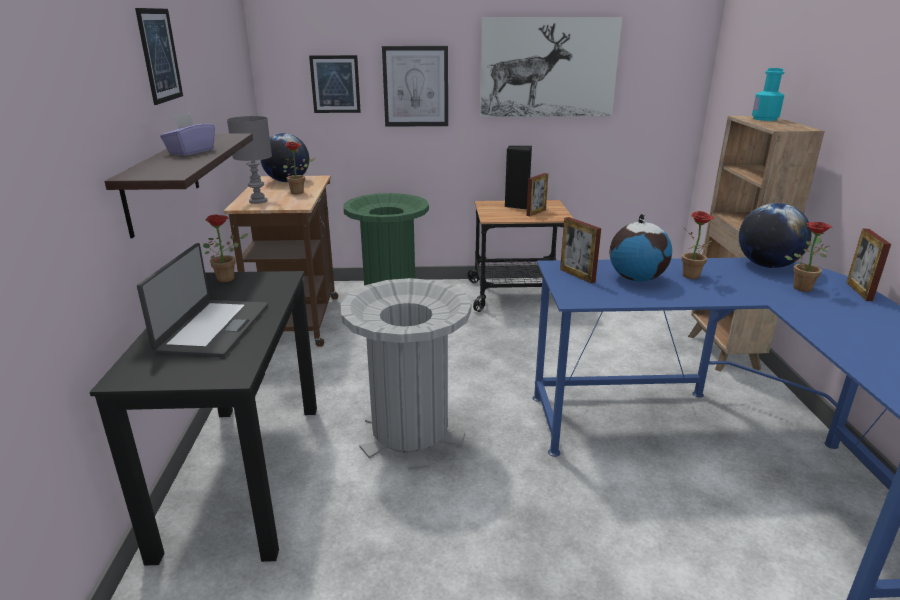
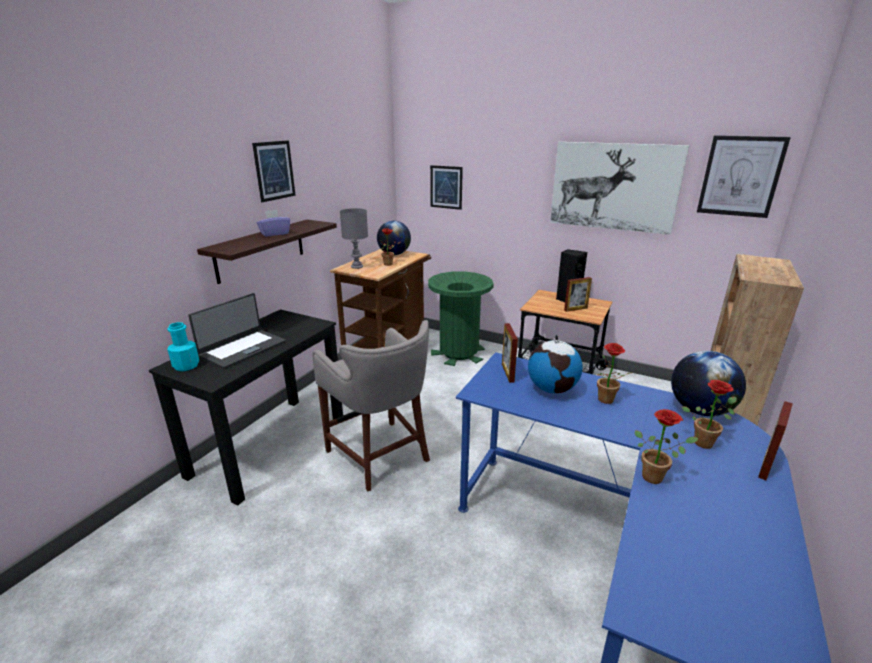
camera: 30 degrees right, 0 degrees up
(229, 278) = (291, 317): potted plant -> potted plant (656, 476)
(410, 434) = (380, 456): grey trash can -> grey stool
(415, 86) = (502, 193): picture -> picture (740, 176)
(764, 119) = (768, 263): turquoise bottle -> turquoise bottle (186, 366)

